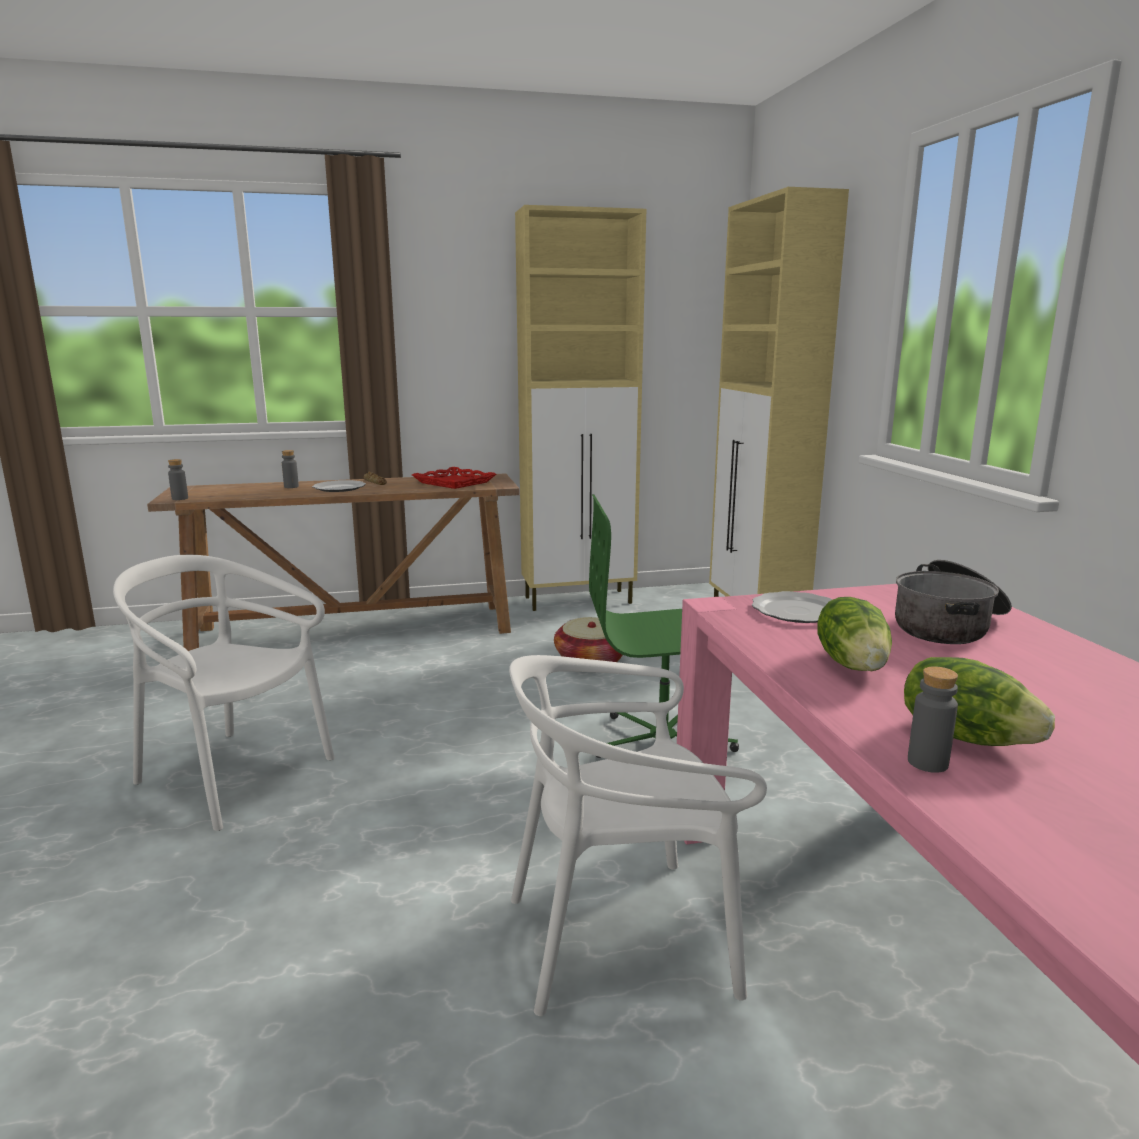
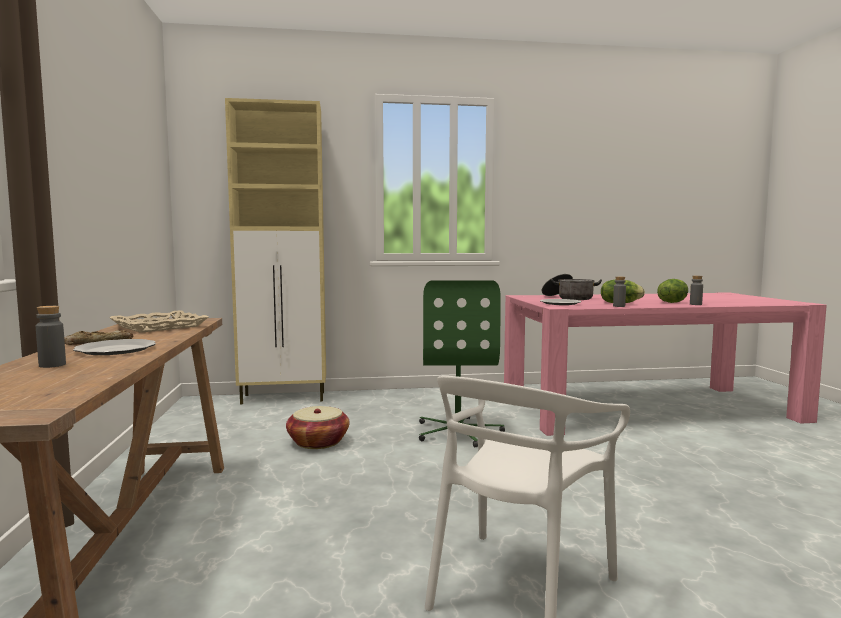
camera: 85 degrees left, 10 degrees down
(180, 498) = (37, 407): grey bottle -> grey bottle (619, 306)
(455, 482) = (159, 326): red tray -> beige tray
(580, 600) = (164, 440): beige cabinet -> none
(621, 937) = (644, 450): white chair -> none

